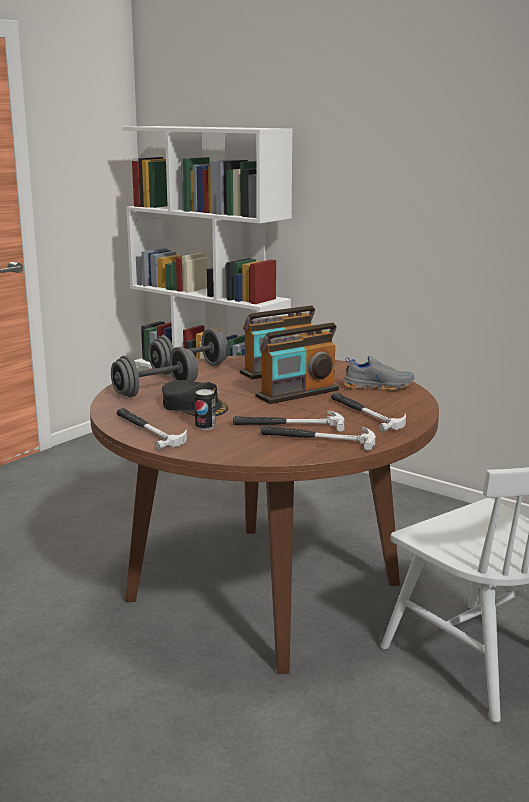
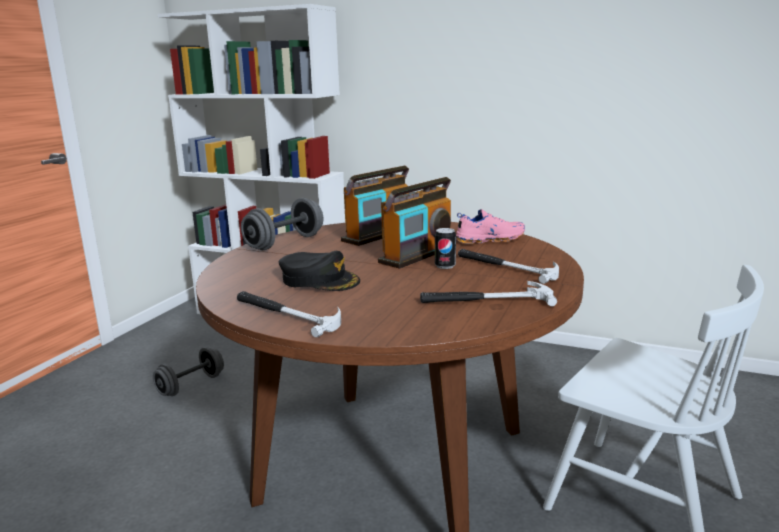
camera: 15 degrees left, 0 degrees up
(155, 391) = (263, 268): grey dumbbell -> grey dumbbell (191, 385)
(205, 427) = (350, 302): can -> can (445, 266)
(288, 425) = (439, 288): hammer -> none
(378, 386) = (489, 240): grey shoe -> pink shoe

